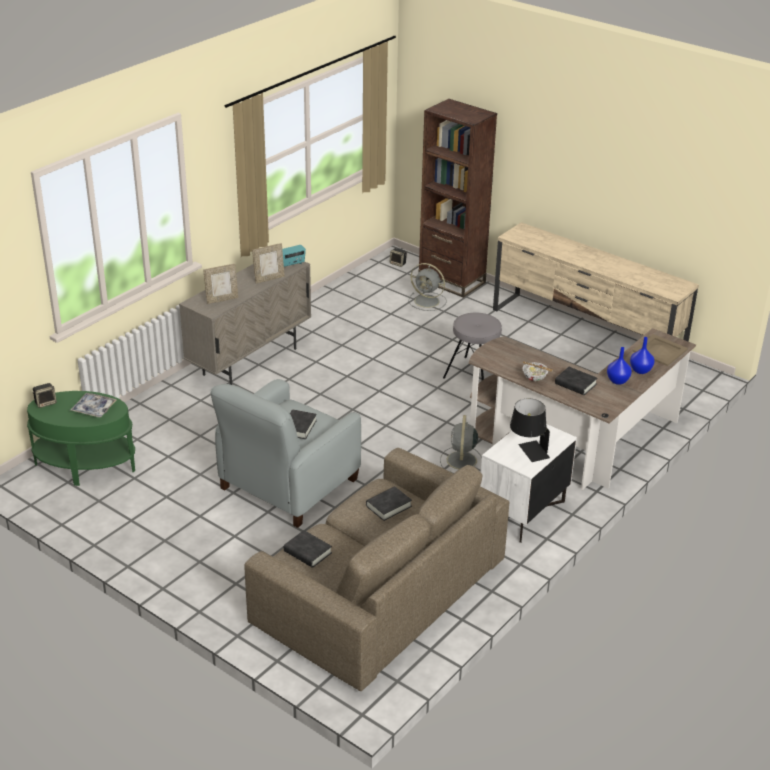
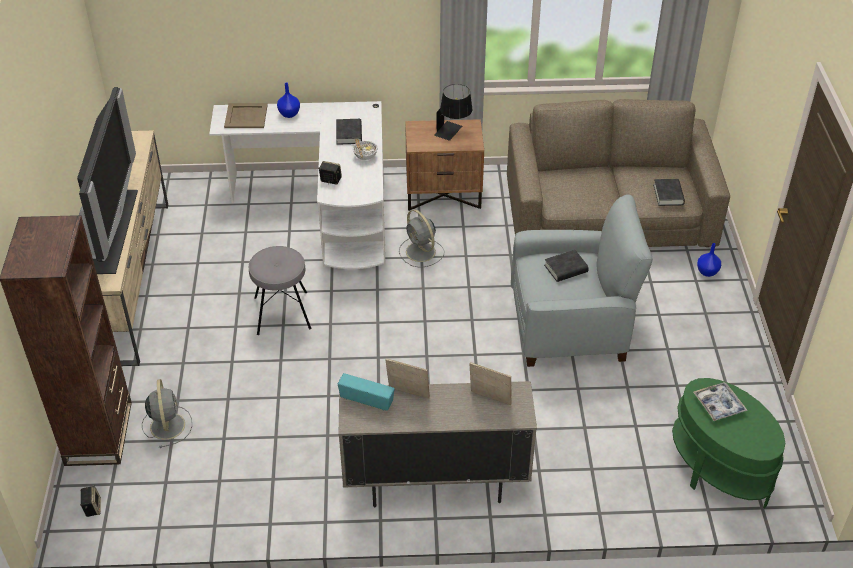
camera: 130 degrees left, 10 degrees up
(46, 403) = (759, 446): speaker -> speaker (330, 180)
(388, 506) = (575, 187): black book -> none
(461, 461) = (421, 252): grey fan -> grey fan turned 90 degrees clockwise
(522, 512) = (443, 194): white nightstand -> brown nightstand
(567, 250) = (107, 230): none -> television
(576, 444) = (326, 207): brown desk -> white desk
(617, 381) = (319, 118): blue vase -> blue vase (707, 272)

